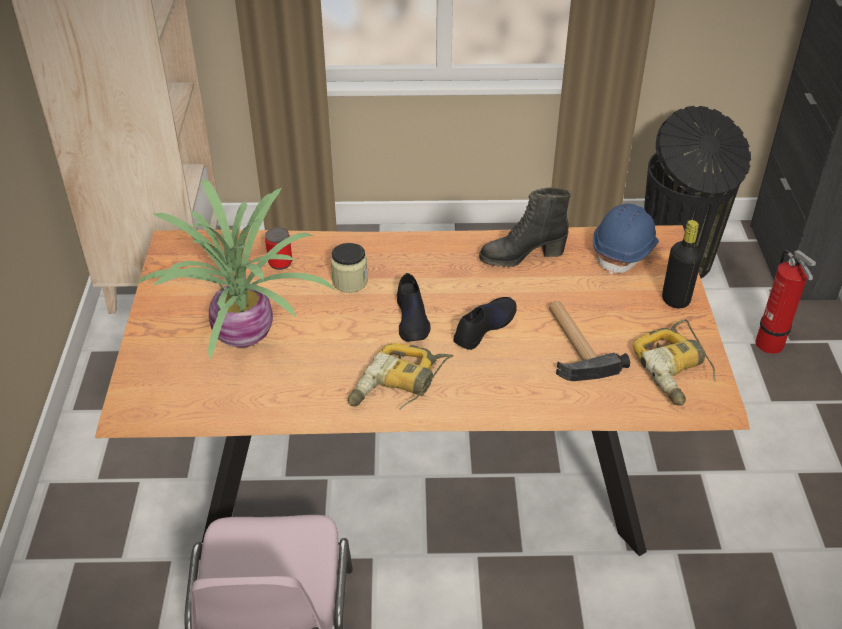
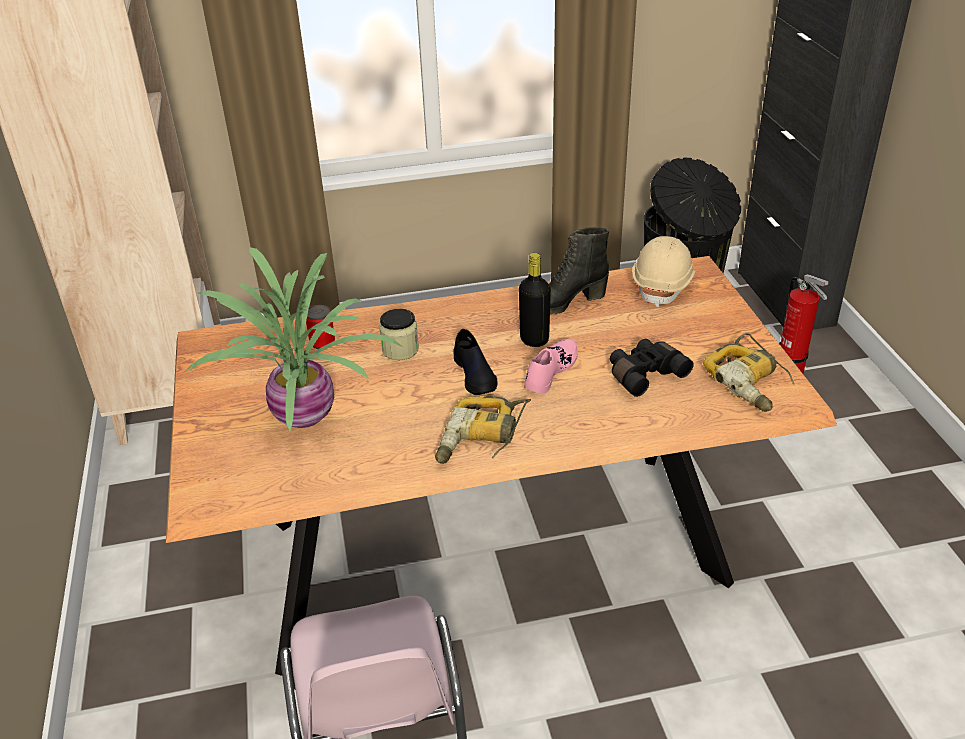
camera: 10 degrees left, 5 degrees down
(484, 327) = (550, 371): black shoe -> pink shoe
(574, 345) = (644, 374): hammer -> black binoculars
(624, 251) = (663, 285): blue hard hat -> beige hard hat
(675, 300) = (727, 320): black bottle -> black bottle (534, 340)

